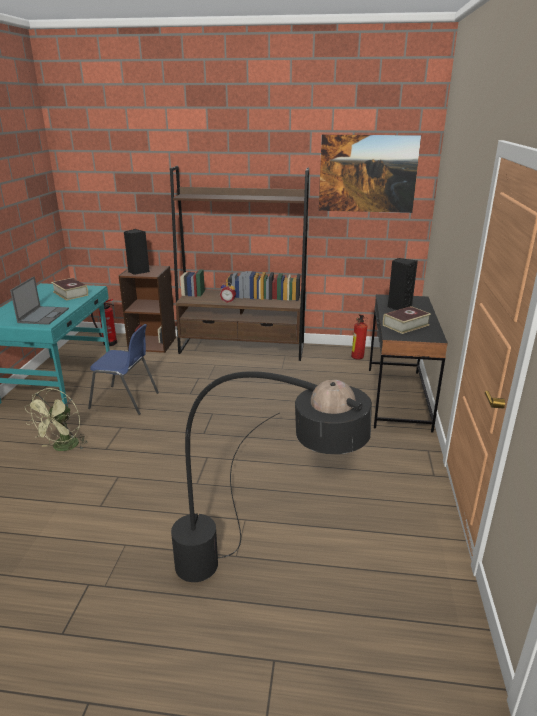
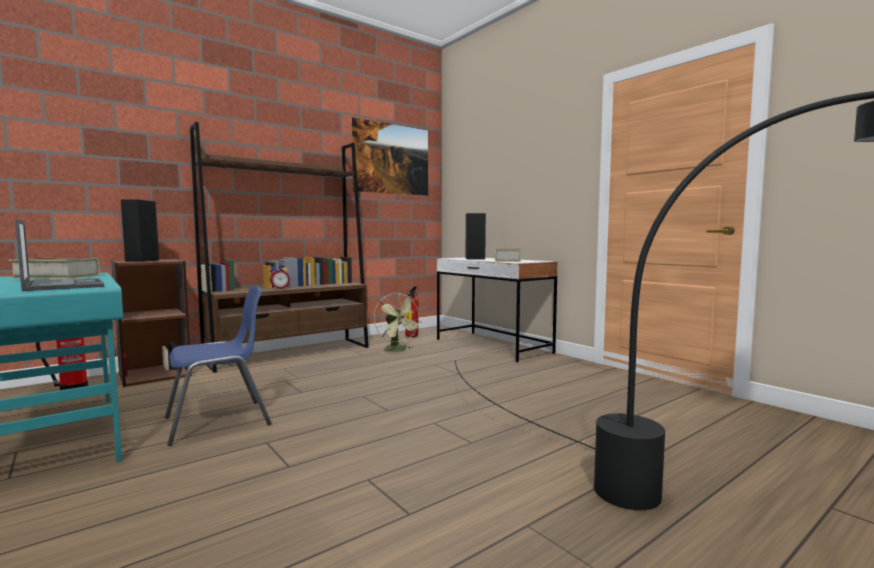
camera: 45 degrees left, 20 degrees down
(63, 448) = (208, 494): green fan -> green fan (398, 350)
(397, 398) = (492, 346): black desk -> white desk

